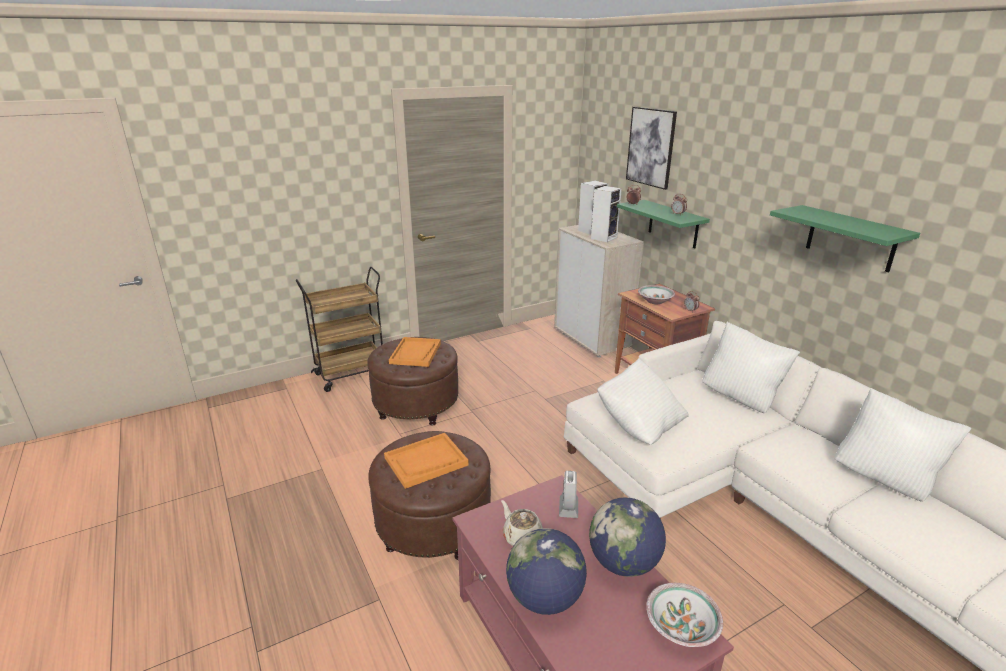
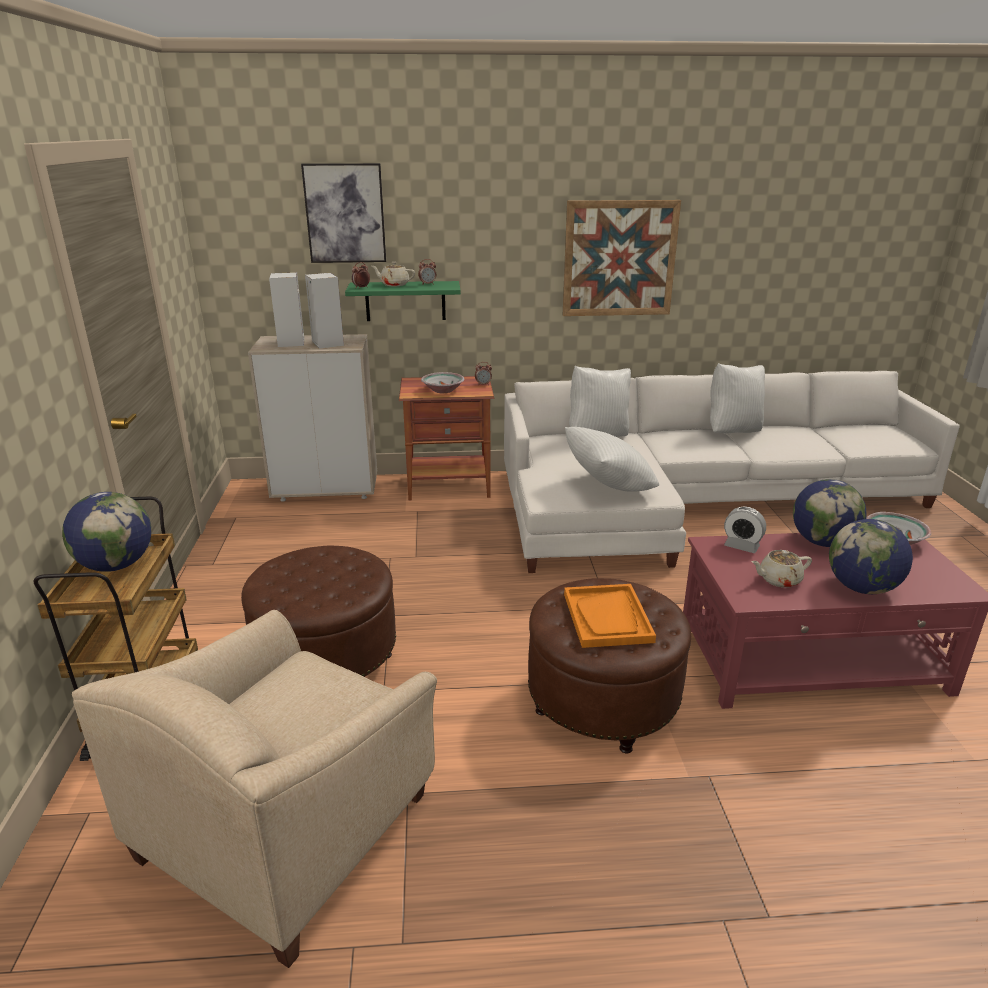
camera: 65 degrees left, 0 degrees up
(289, 440) = (288, 828): none -> beige armchair
(350, 297) = (116, 565): none -> globe
(415, 353) = (321, 574): orange tray -> none
(658, 208) = (394, 285): none -> beige teapot
(851, 238) = (619, 259): green shelf -> picture

